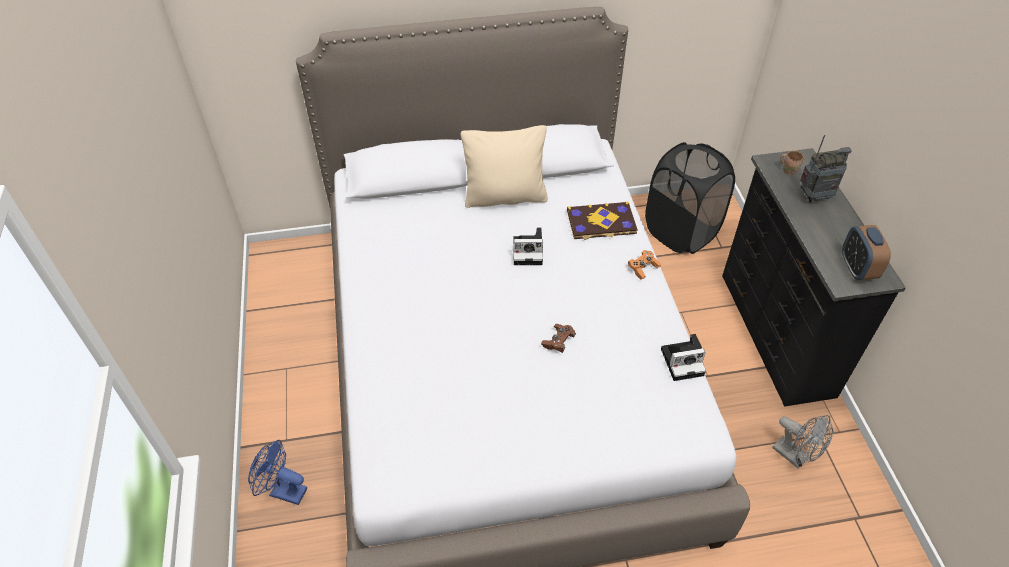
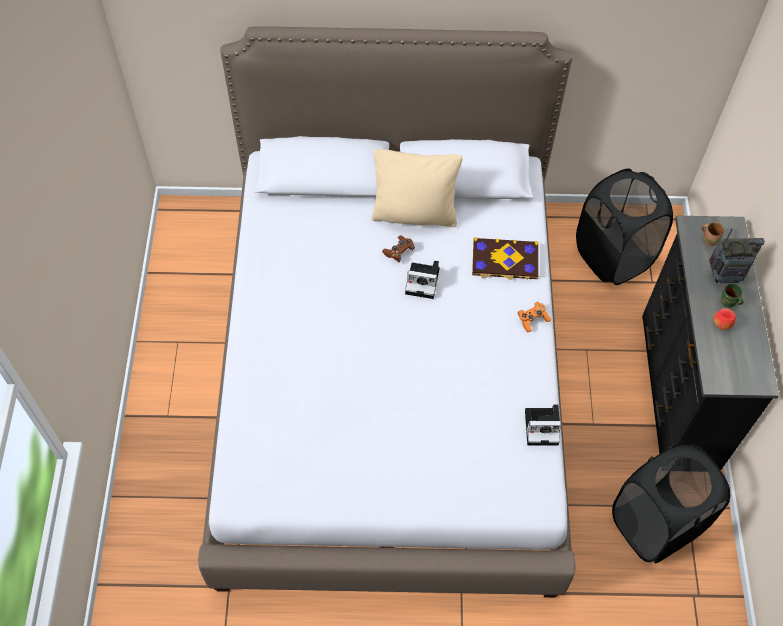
camera: 10 degrees right, 10 degrees up
(283, 491) = (157, 466): blue fan -> none
(558, 341) = (428, 385): brown game controller -> brown game controller (399, 252)
(795, 456) = (655, 524): grey fan -> black laundry basket
(826, 217) = (728, 303): none -> green mug
(827, 236) = (721, 325): none -> apple
(857, 268) = (737, 366): alarm clock -> none

